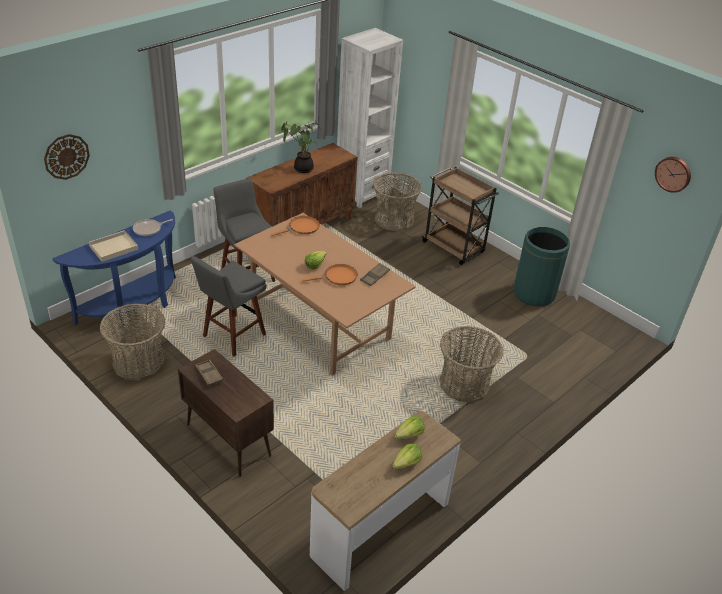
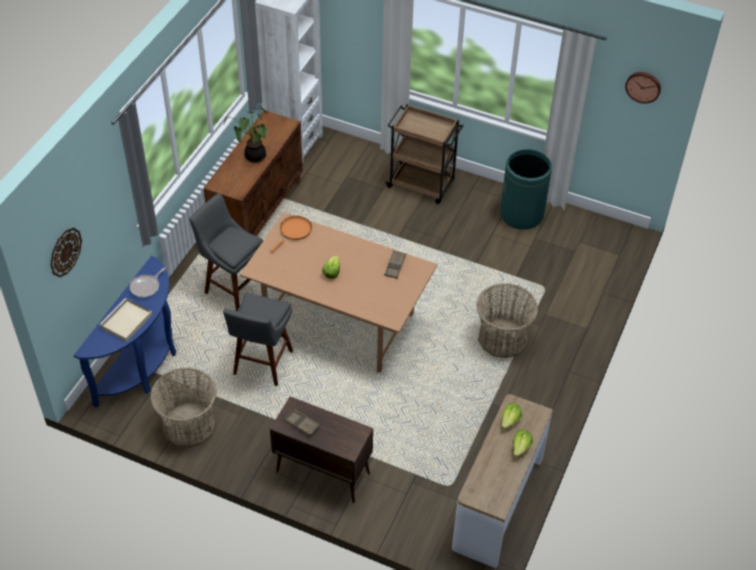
camera: 20 degrees left, 10 degrees up
(338, 277) = (361, 279): orange frying pan -> none
(394, 220) = (345, 168): basket -> none

